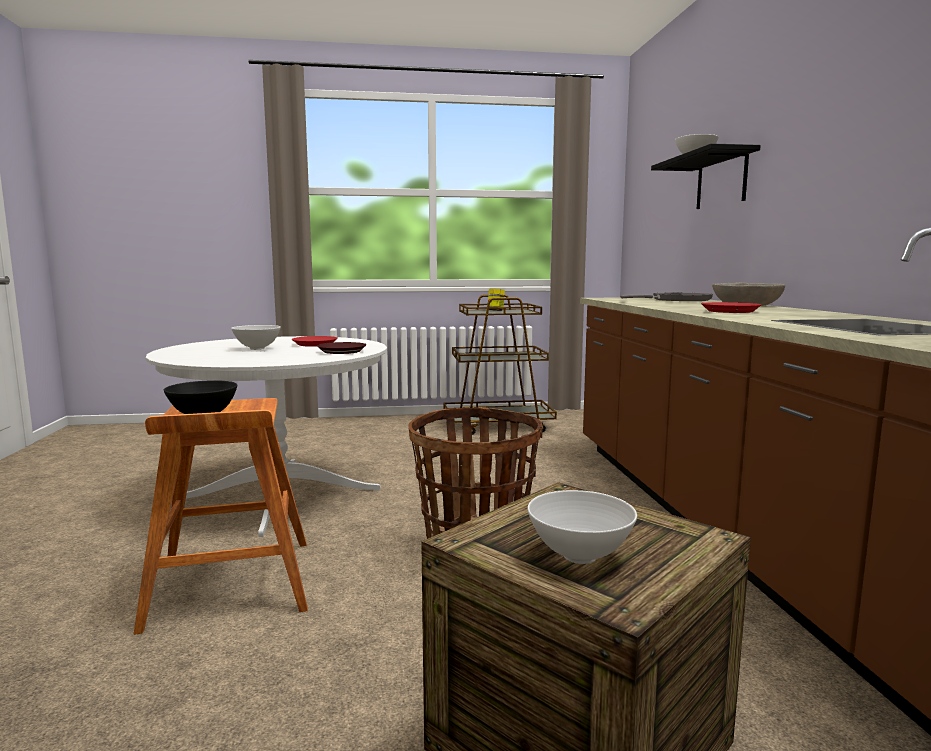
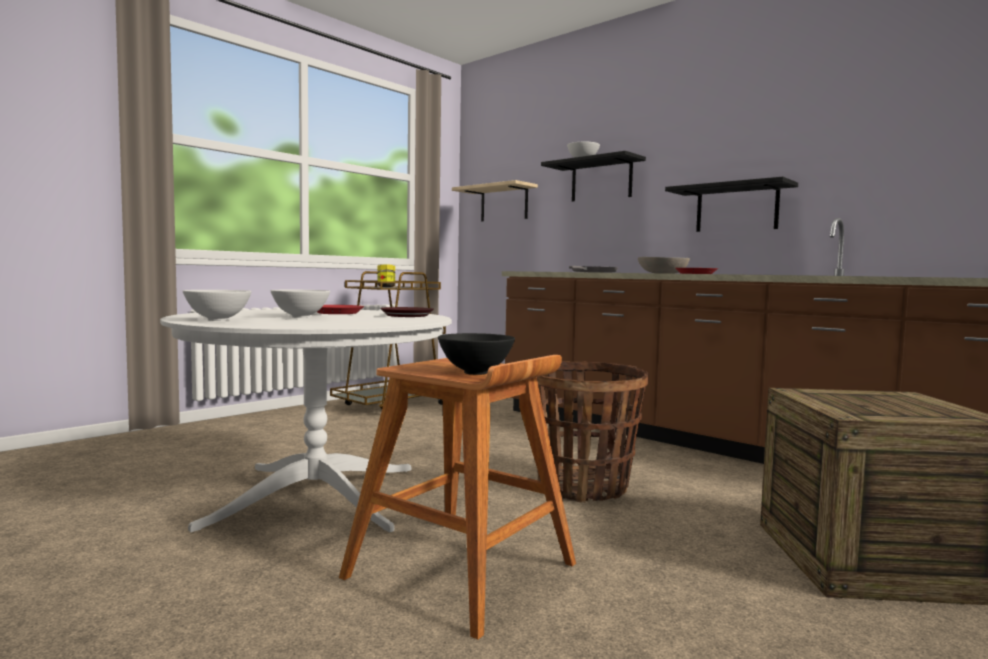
camera: 40 degrees left, 5 degrees down
(579, 556) = (908, 409): white bowl -> white bowl (217, 320)
(650, 214) = (504, 204): none -> beige shelf
(845, 212) = (736, 208): none -> black shelf

